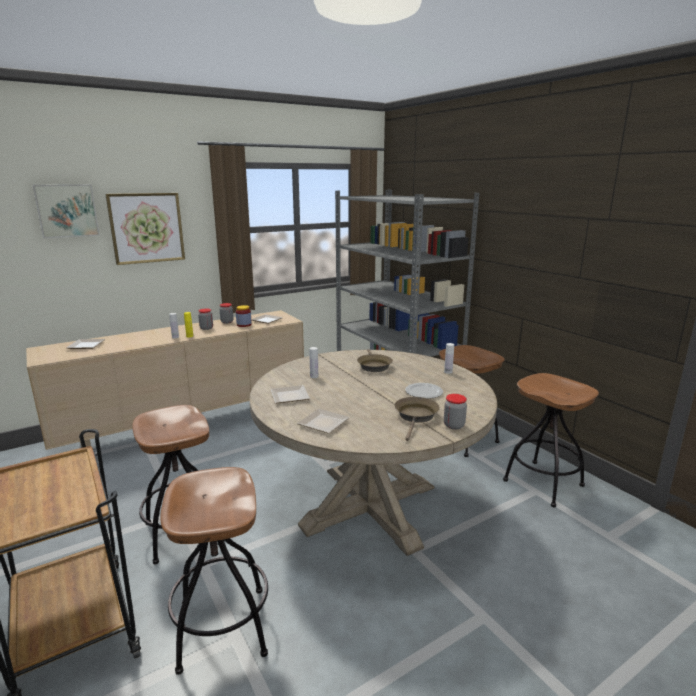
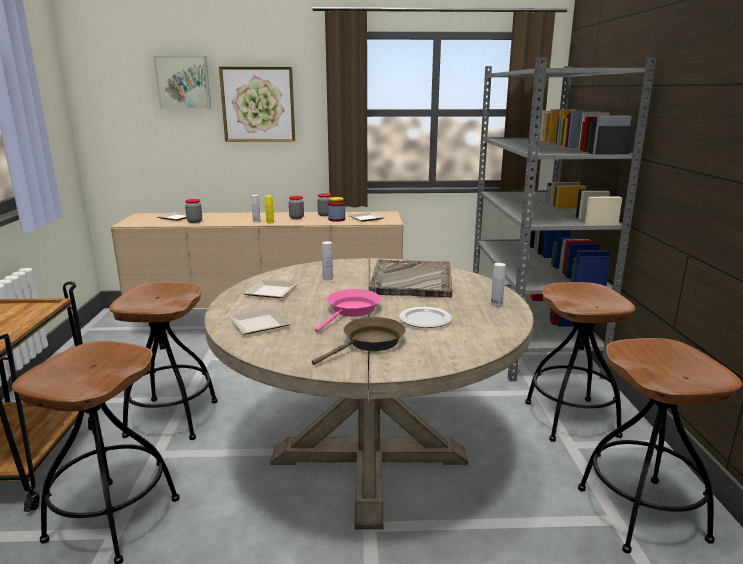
camera: 30 degrees right, 0 degrees up
(370, 397) = (351, 311): none -> pink frying pan
(373, 366) = (411, 280): brown frying pan -> grey tray
(454, 425) = (400, 364): jar -> jar (194, 221)

